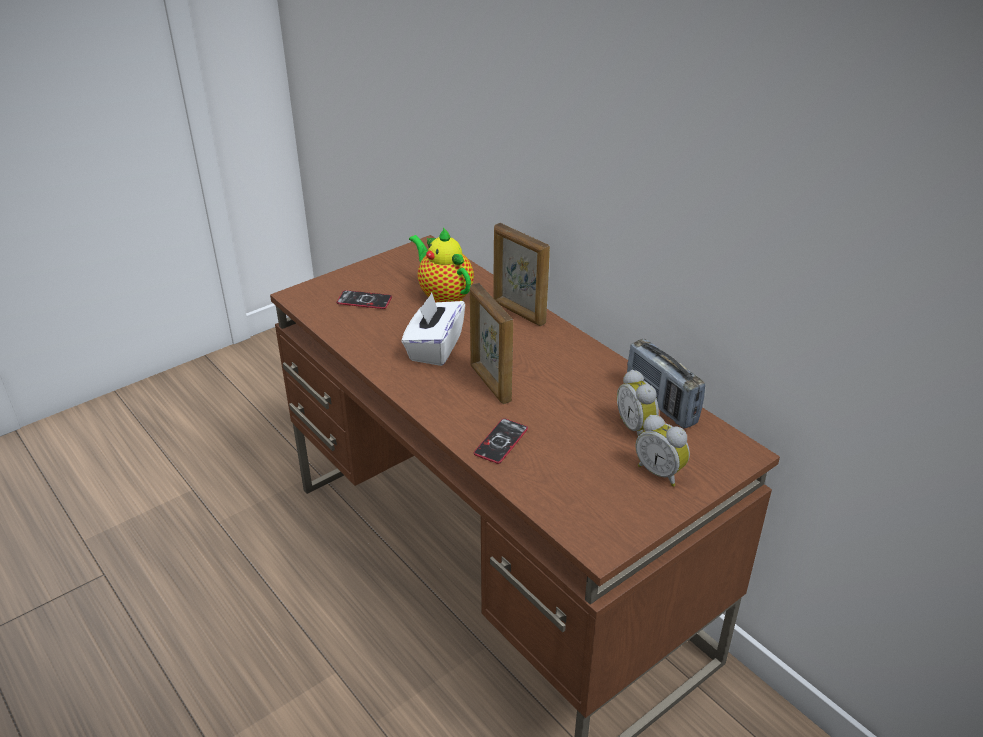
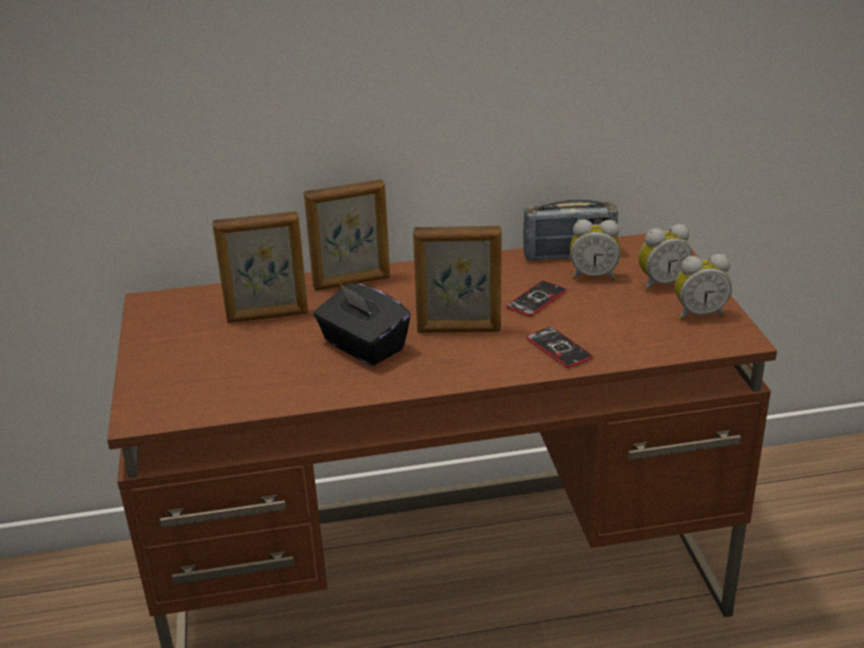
camera: 60 degrees left, 5 degrees down
(364, 300) = (214, 370): phone -> phone (536, 299)
(434, 348) = (363, 346): white tissue box -> black tissue box
(443, 296) = (268, 316): teapot -> picture frame
(623, 510) = (698, 314): none -> alarm clock

